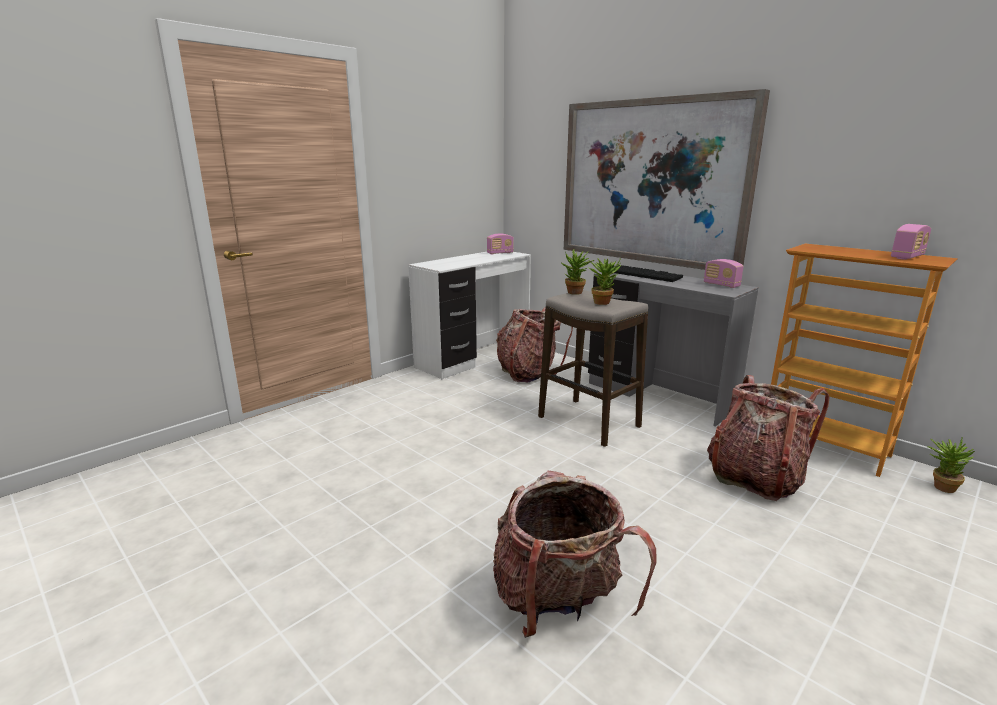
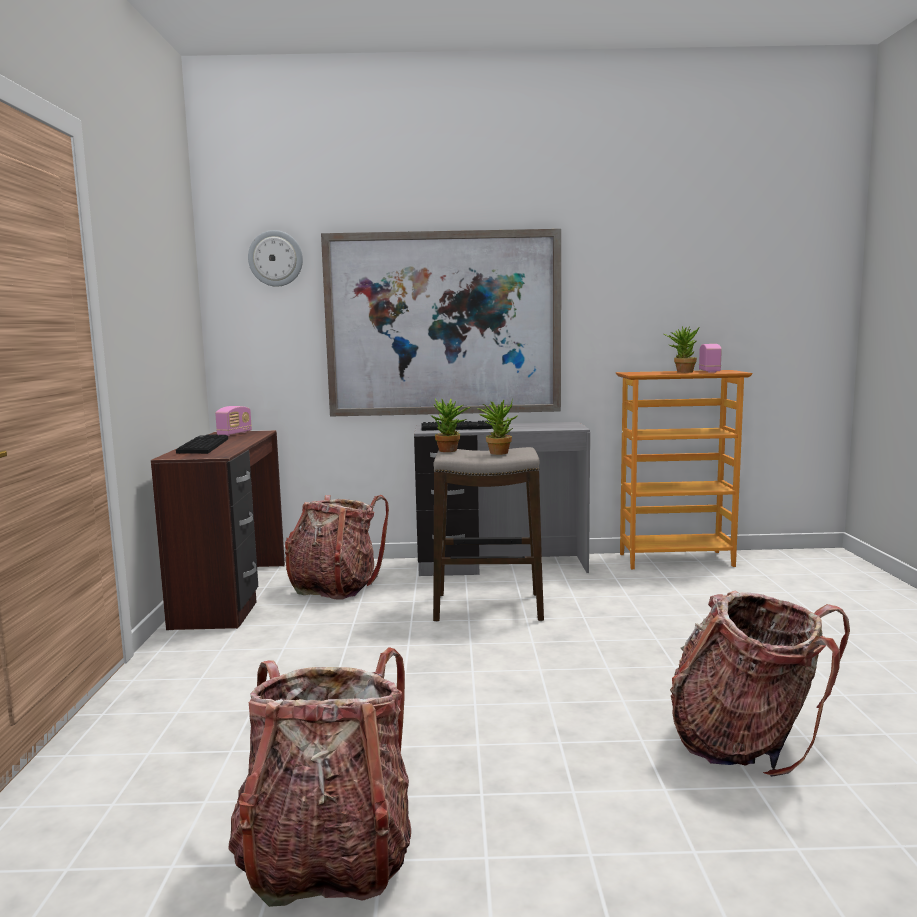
camera: 45 degrees left, 10 degrees down
(456, 259) = (202, 446): none -> keyboard
(475, 358) = (234, 594): white desk -> brown desk
(545, 125) = (275, 258): none -> wall clock
(721, 285) = (551, 424): radio -> none
(755, 477) = (679, 596): backpack -> backpack (327, 857)
(940, 486) = (769, 559): potted plant -> potted plant (681, 372)

